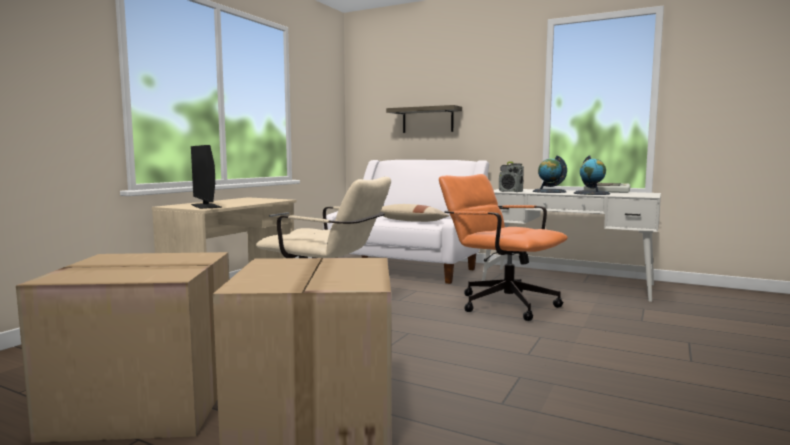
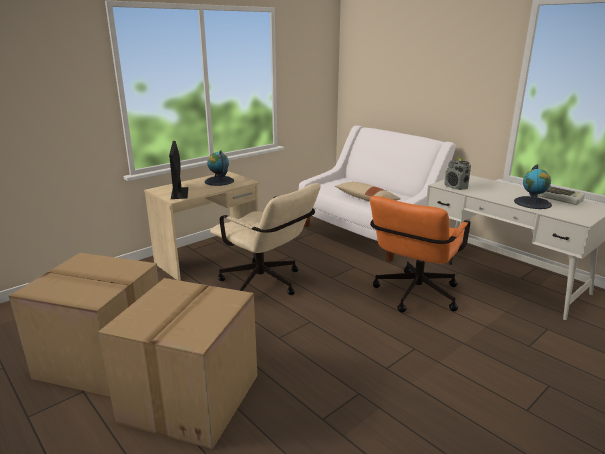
camera: 20 degrees right, 15 degrees up
(427, 120) = (407, 93): shelf -> none
(499, 303) = (413, 296): orange office chair -> orange office chair turned 120 degrees counterclockwise
(549, 191) = (495, 191): globe -> globe (219, 181)

